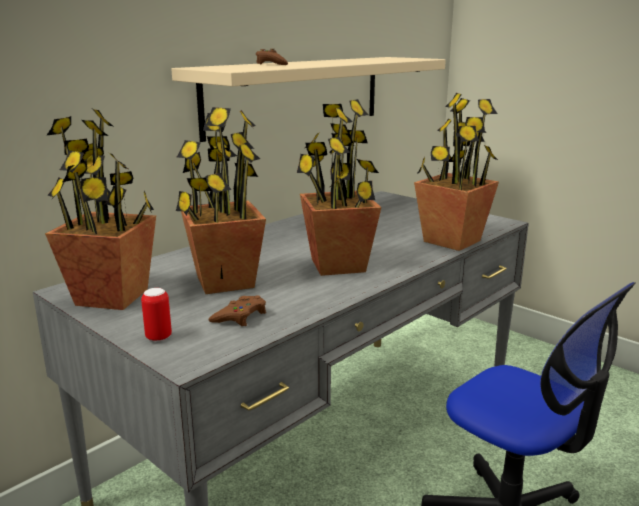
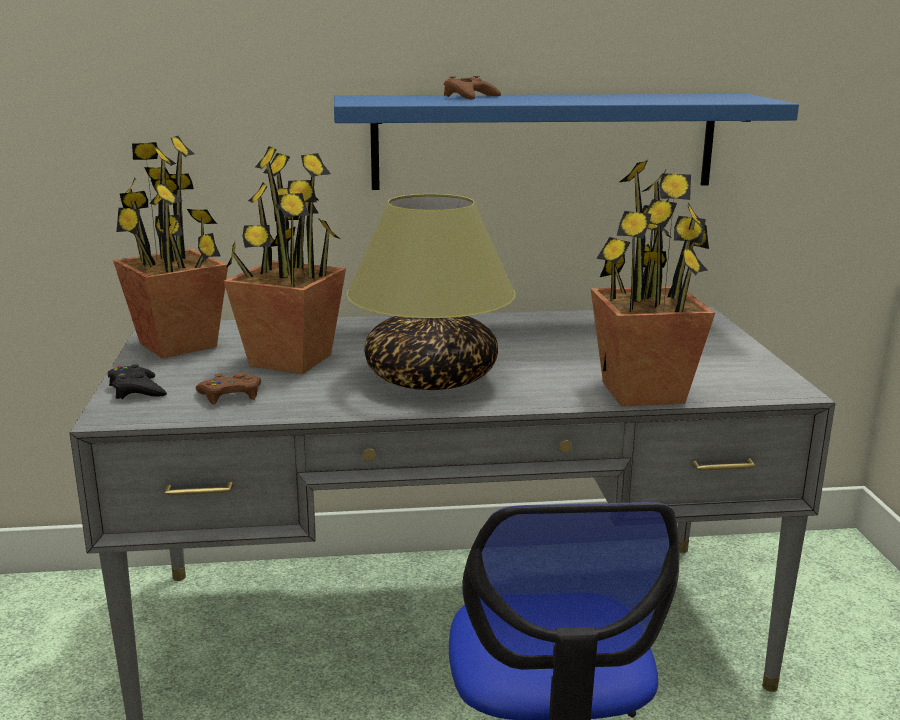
camera: 40 degrees right, 0 degrees up
(158, 337) = (136, 390): can -> black game controller
(297, 94) = (544, 141): beige shelf -> blue shelf
(338, 266) = (432, 379): potted plant -> table lamp

